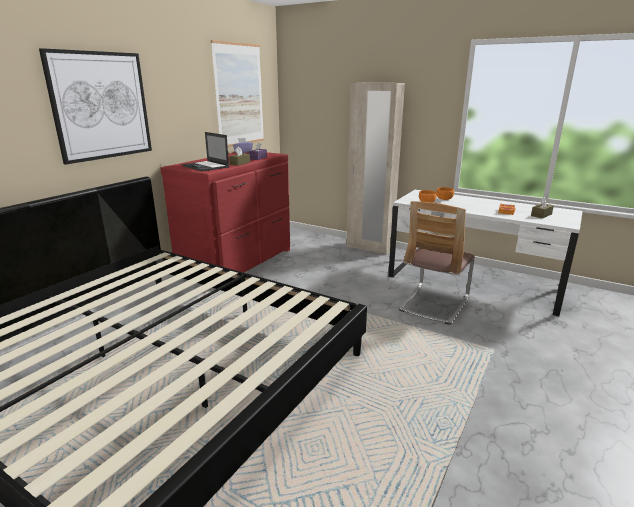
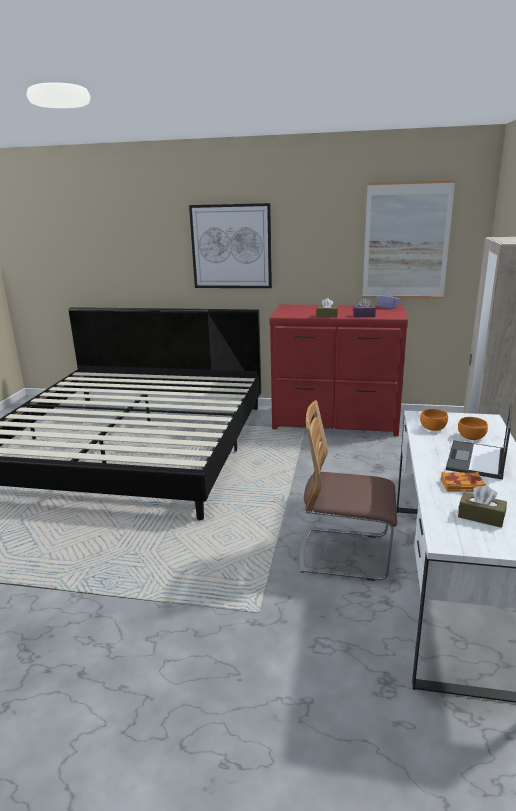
camera: 70 degrees right, 0 degrees up
(206, 166) = (297, 312): laptop -> laptop (476, 460)

